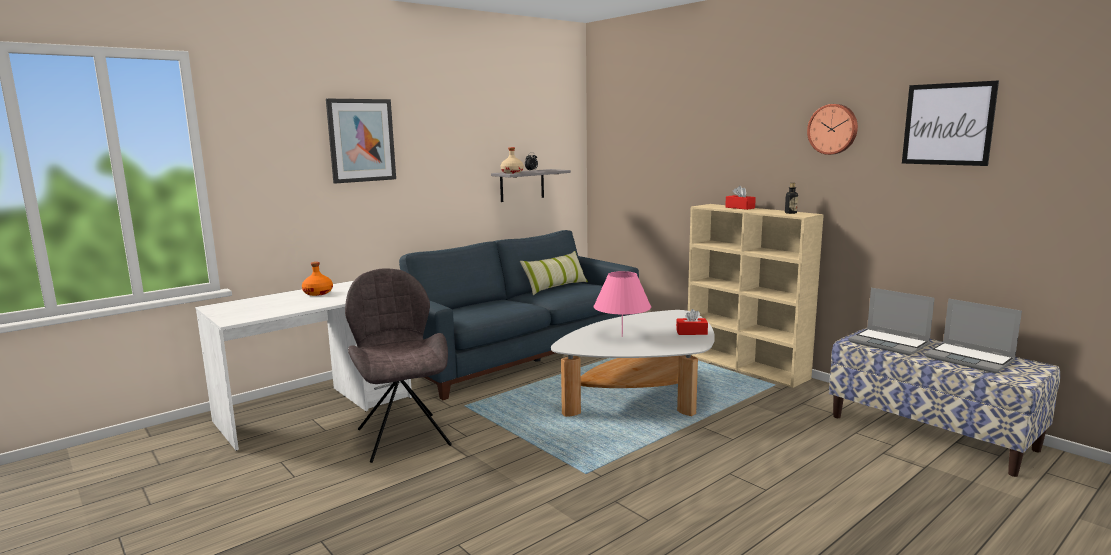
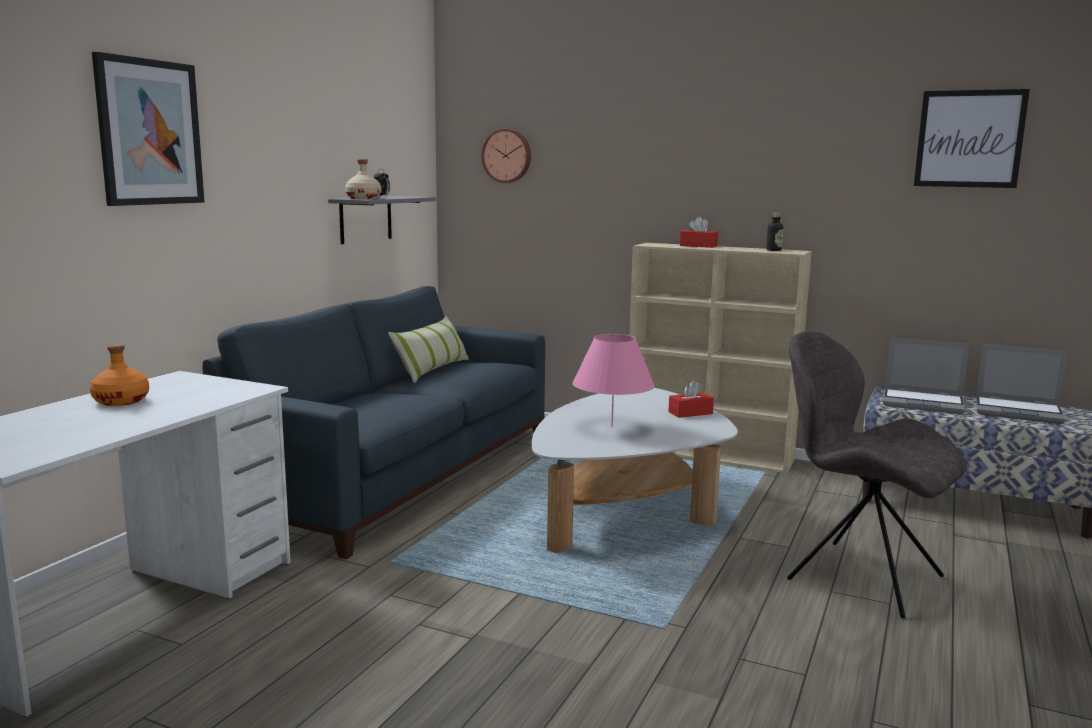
camera: 25 degrees left, 0 degrees up
(403, 435) = (333, 626): grey chair -> grey chair (859, 576)
(833, 129) = (823, 143): wall clock -> wall clock (507, 155)

